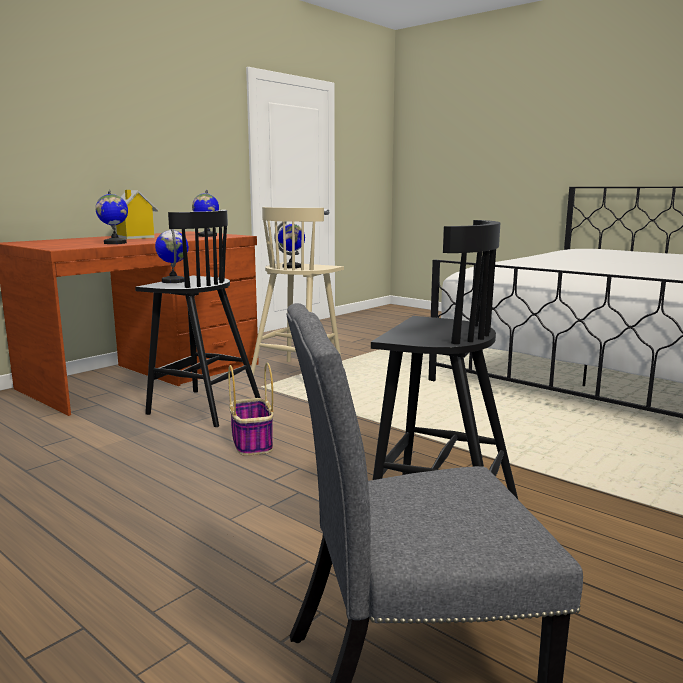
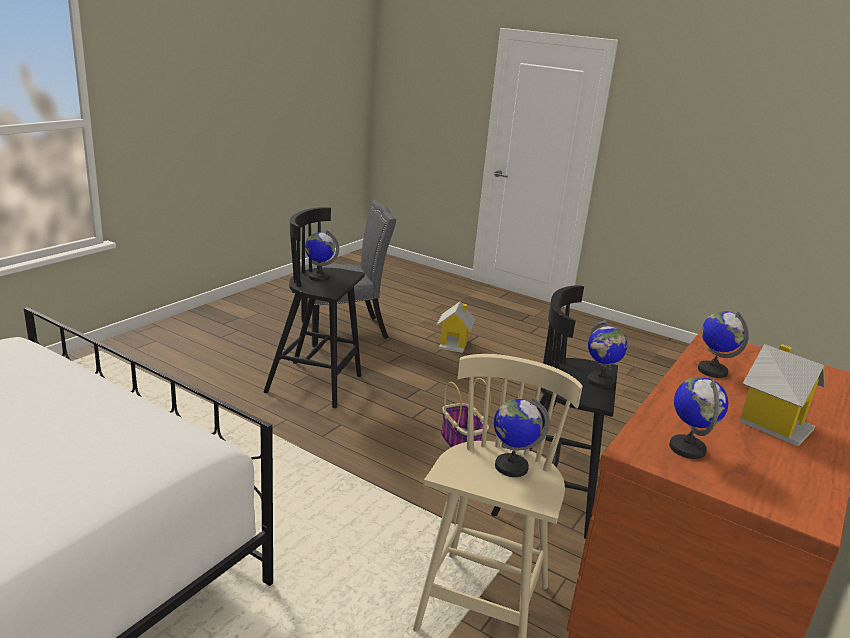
camera: 170 degrees right, 10 degrees up
(124, 621) = (454, 343): none -> toy house
(449, 333) = (319, 277): none -> globe

